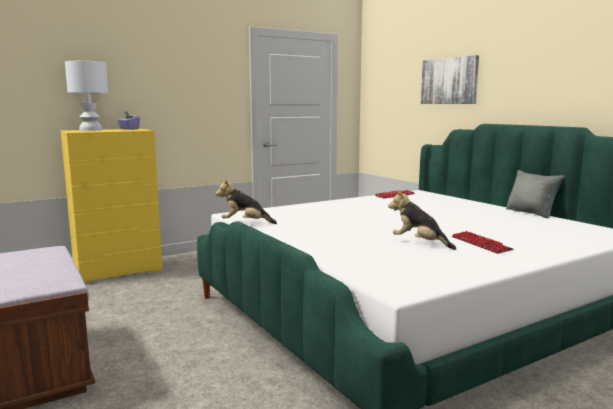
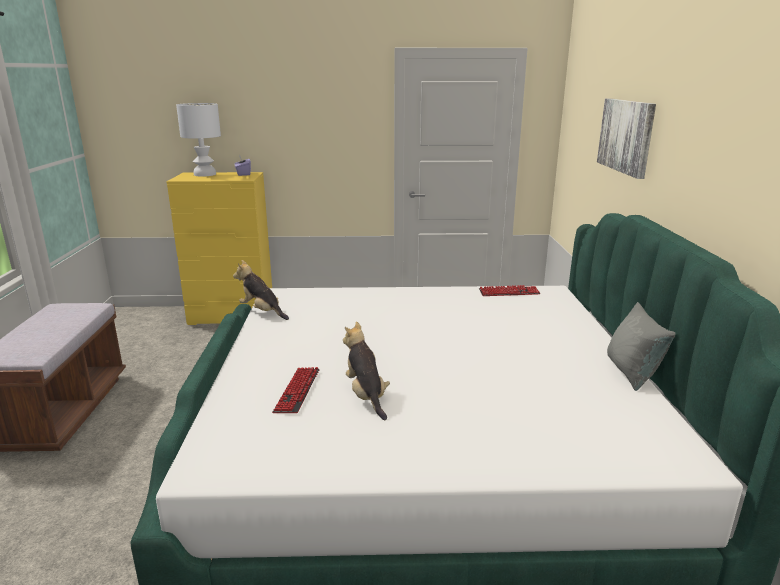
camera: 30 degrees right, 10 degrees up
(480, 244) = (435, 419): keyboard -> keyboard (297, 391)

